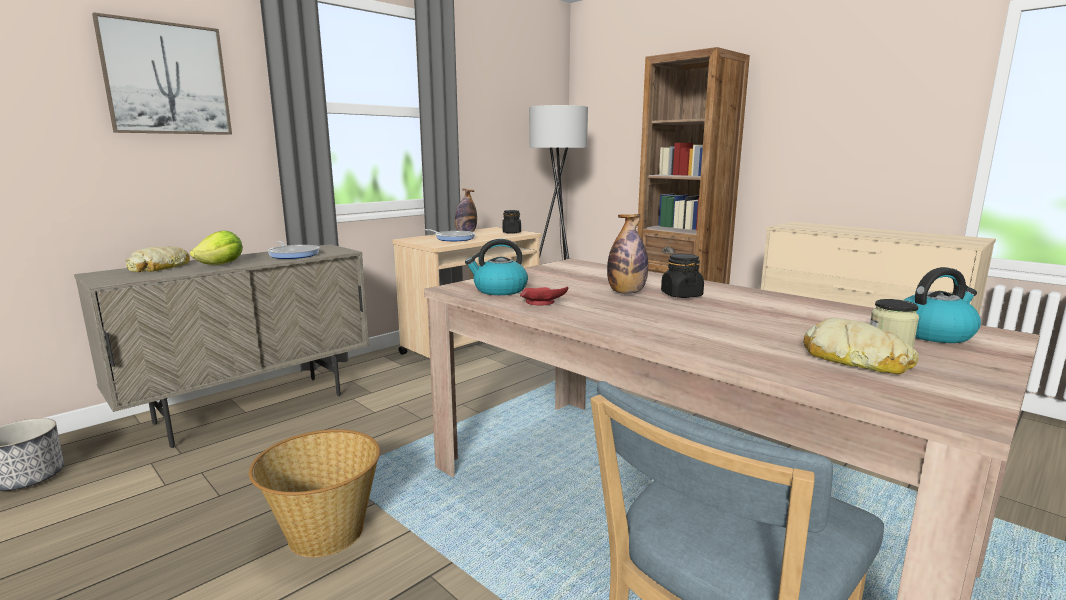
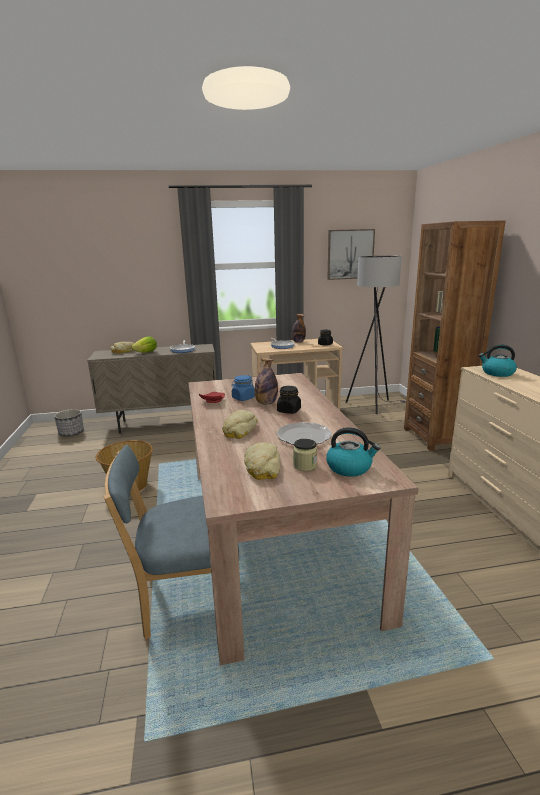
camera: 35 degrees right, 5 degrees up
(166, 79) = (138, 259): picture -> picture (350, 254)
(499, 290) = (214, 389): kettle -> kettle (497, 373)
(577, 293) = (243, 398): none -> blue jar
(685, 326) = (239, 429): none -> bread
(786, 316) = (303, 436): none -> plate

